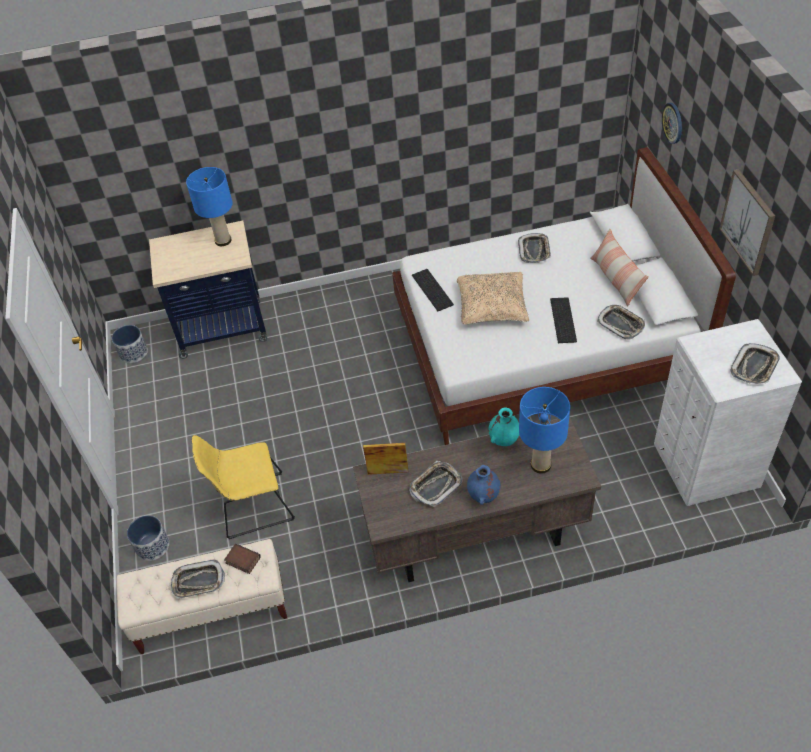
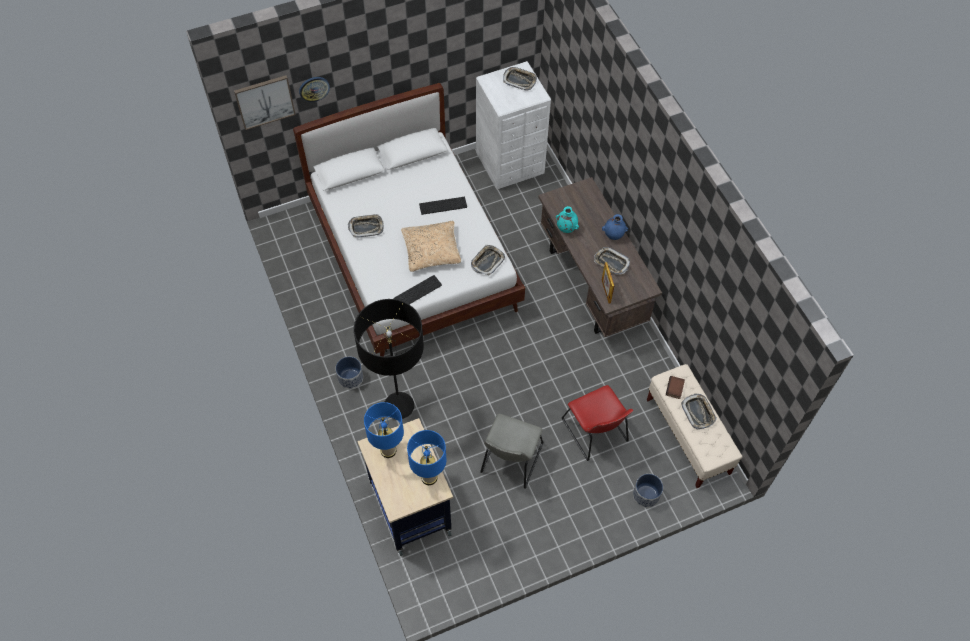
camera: 105 degrees left, 10 degrees up
(133, 353) = (447, 584): planter -> planter (351, 378)
(245, 417) = (510, 460): none -> grey chair
(251, 506) = (596, 433): yellow chair -> red chair
(340, 327) = (399, 407): none -> black floor lamp
(541, 465) = (582, 207): blue table lamp -> blue table lamp (429, 477)
(616, 279) = (396, 176): pillow -> none
(621, 324) = (443, 172): tray -> tray (487, 261)
(748, 222) = (431, 53): picture -> picture (265, 101)

